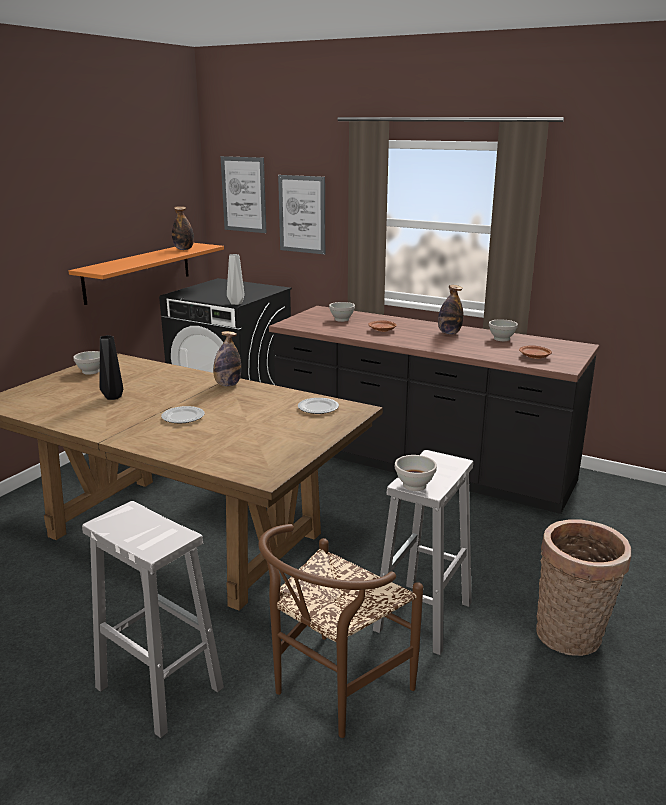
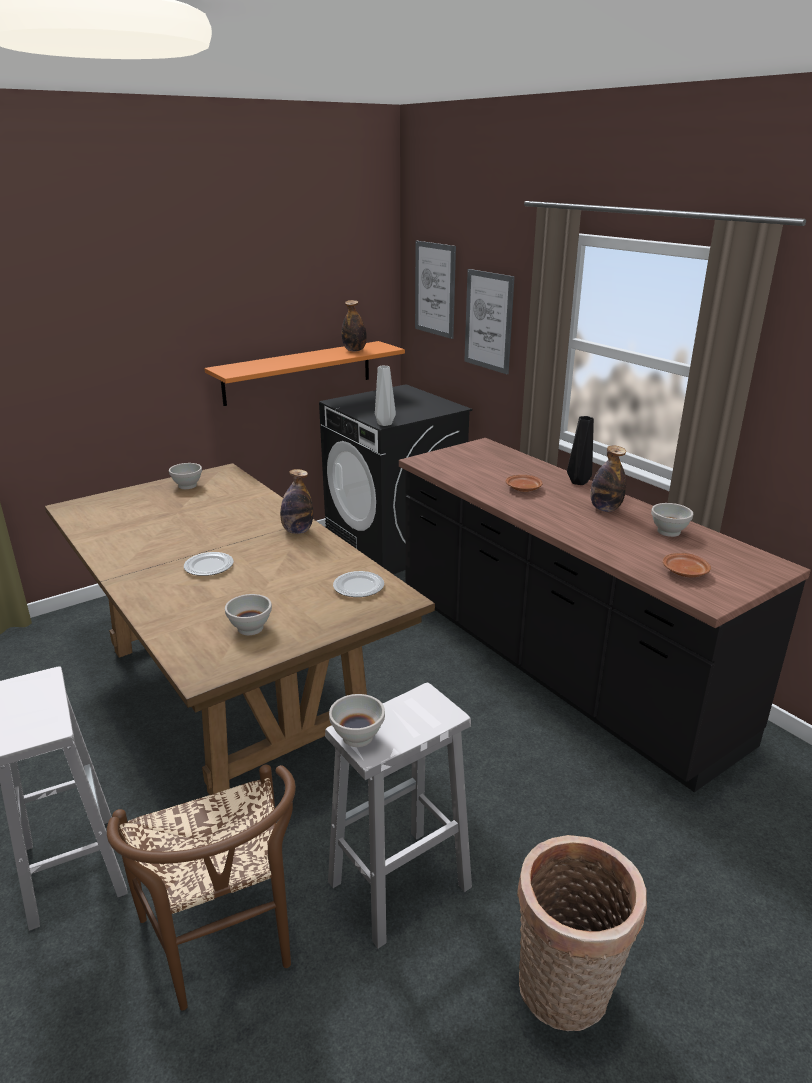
camera: 25 degrees right, 5 degrees up
(112, 397) = (172, 524): black vase -> black vase (577, 482)
(332, 691) = (225, 947): brown chair -> brown chair turned 90 degrees counterclockwise
(342, 319) = (491, 464): white bowl -> white bowl (251, 628)

